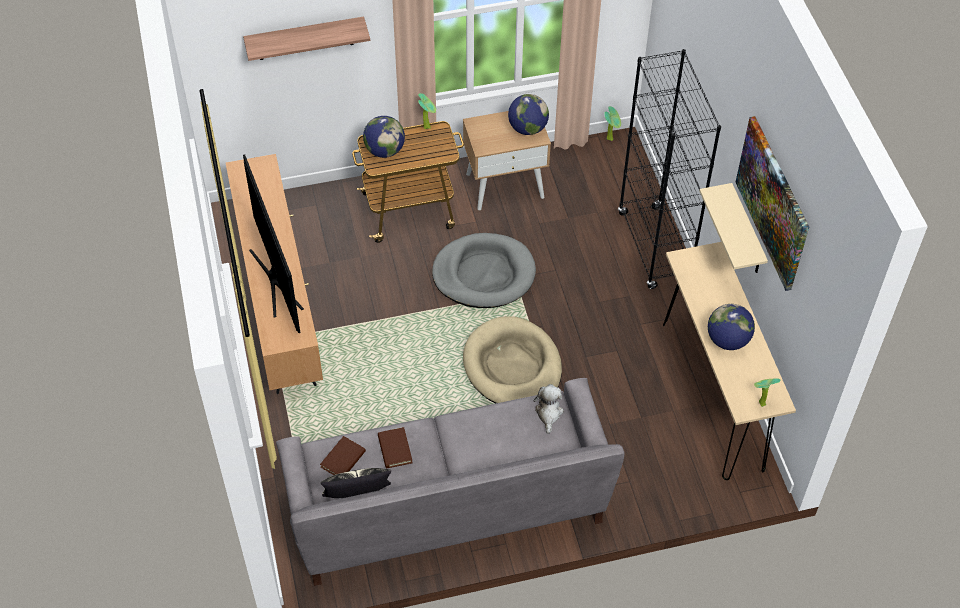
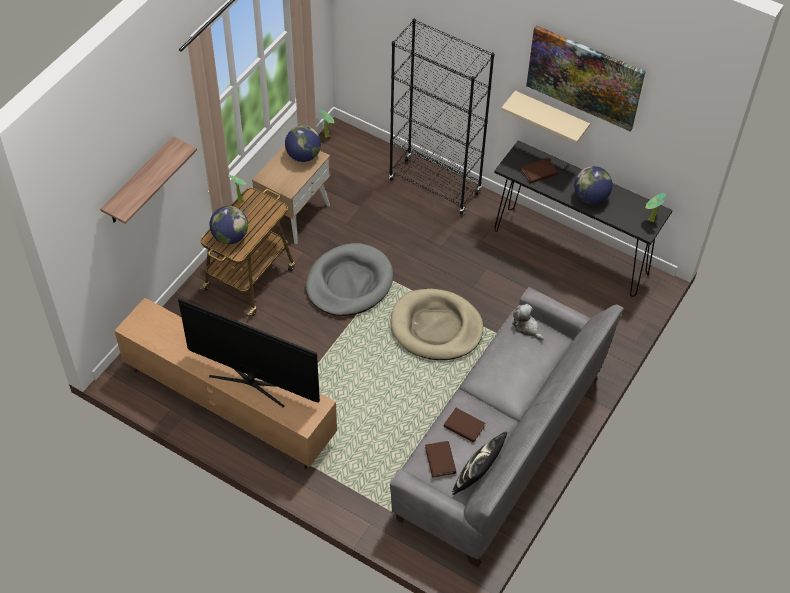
camera: 45 degrees left, 0 degrees up
(705, 283) = (538, 172): none -> brown book
(712, 395) = (570, 251): beige console table -> black console table

